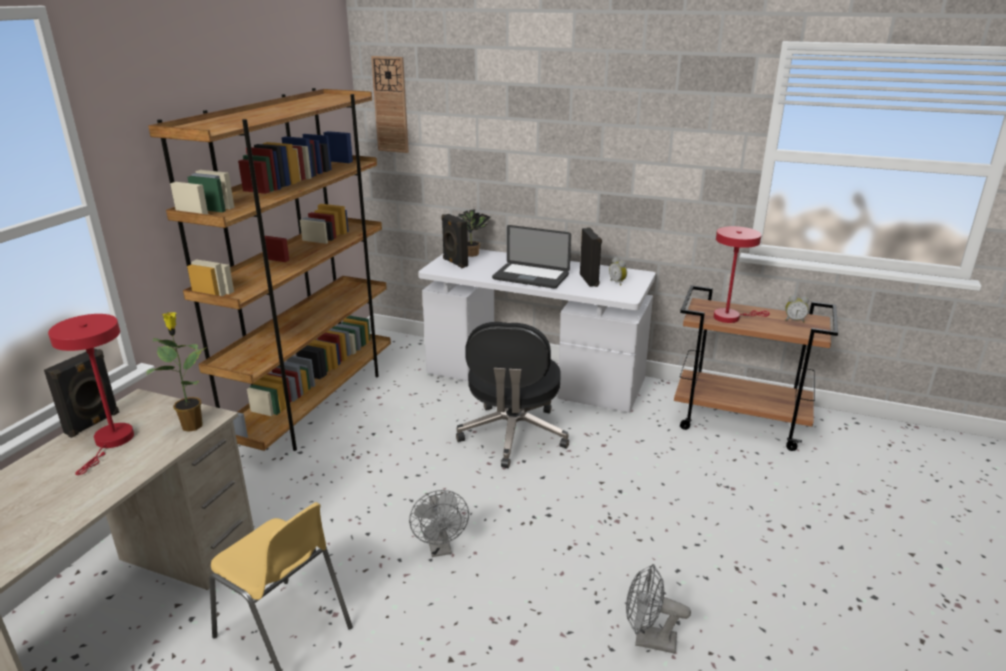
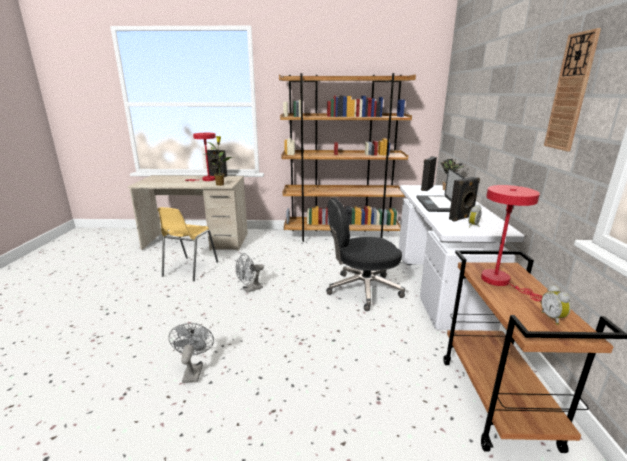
camera: 70 degrees right, 5 degrees down
(391, 105) = (453, 89): wall clock -> wall clock (571, 93)

